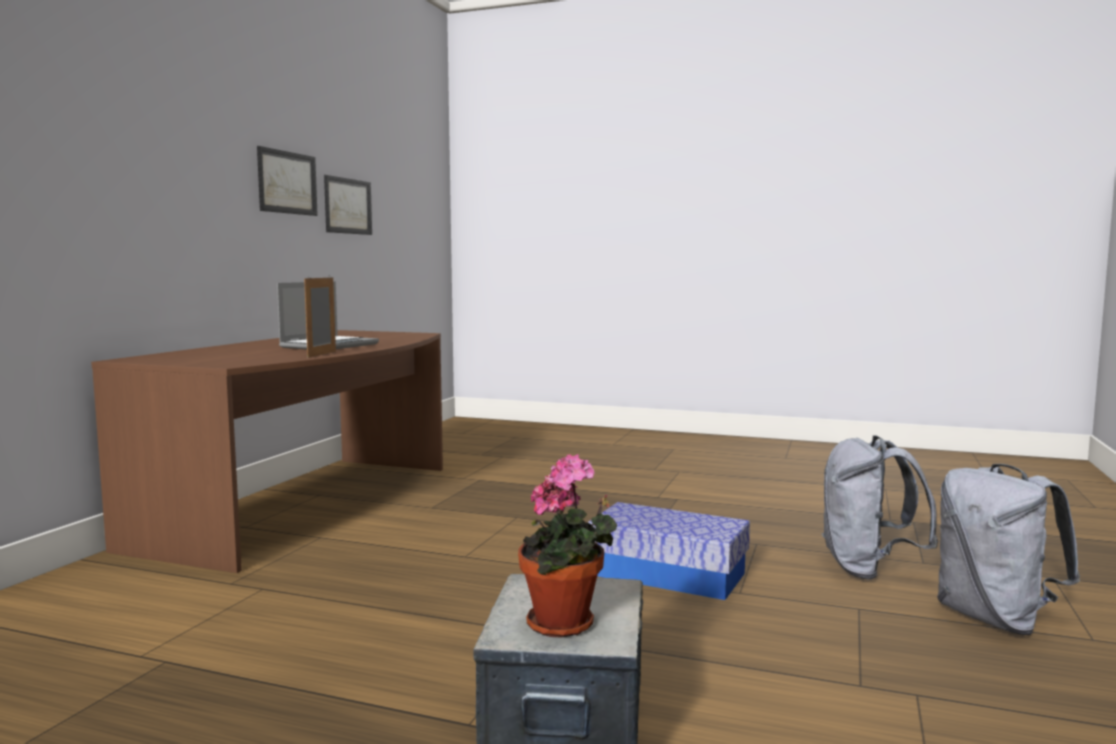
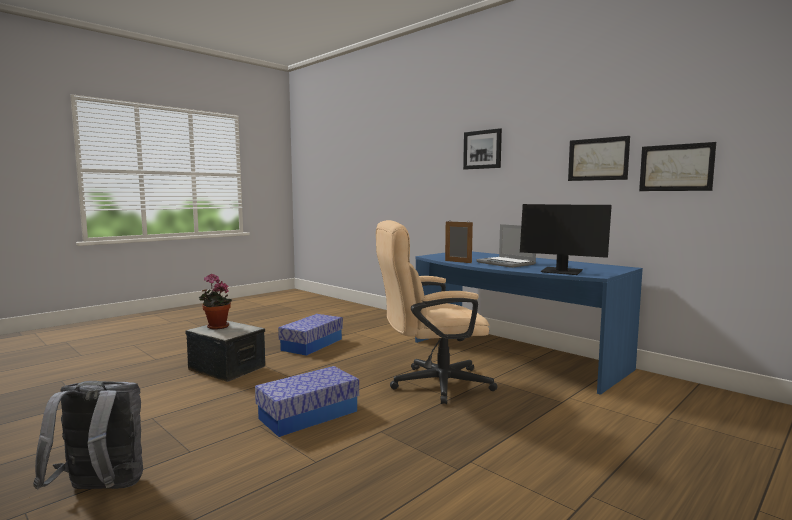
camera: 115 degrees right, 0 degrees up
(114, 121) = (482, 149): none -> picture
(290, 679) = (312, 344): none -> storage box
(311, 505) = (512, 356): brown desk -> blue desk
(403, 337) = (561, 272): none -> monitor
(479, 531) = (431, 384): none -> beige office chair
(868, 569) = (217, 486): grey backpack -> none

